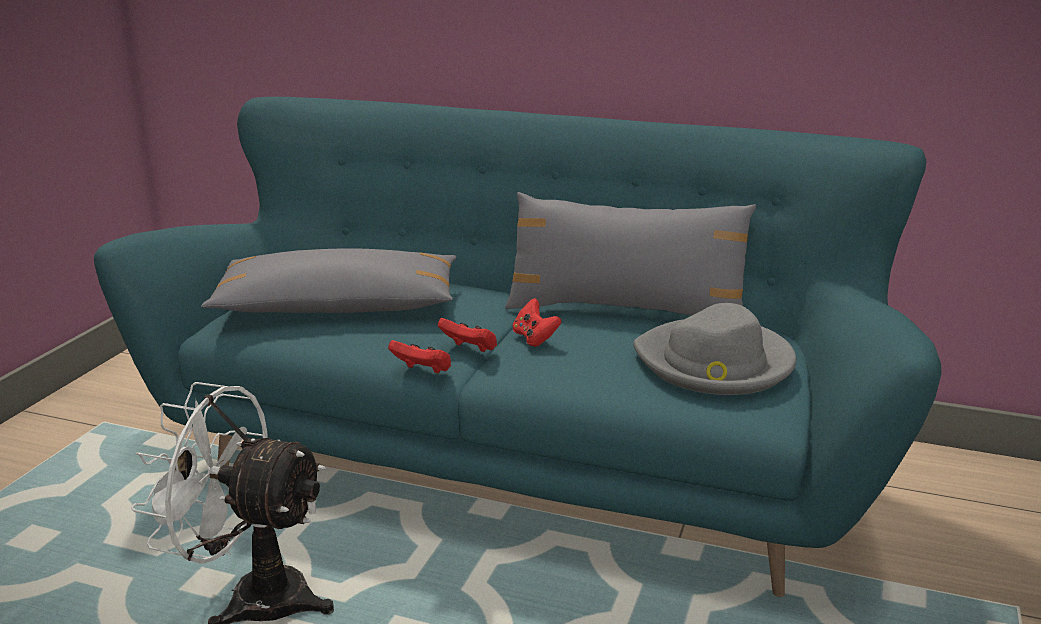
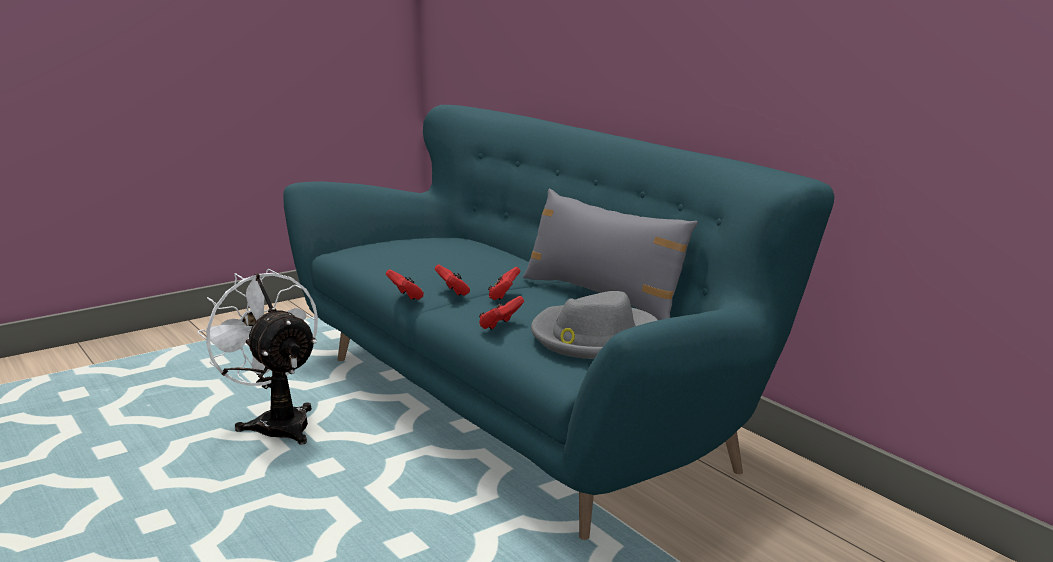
camera: 35 degrees right, 5 degrees down
(337, 306) = (421, 254): grey pillow -> none
(601, 379) = (500, 326): none -> red game controller

